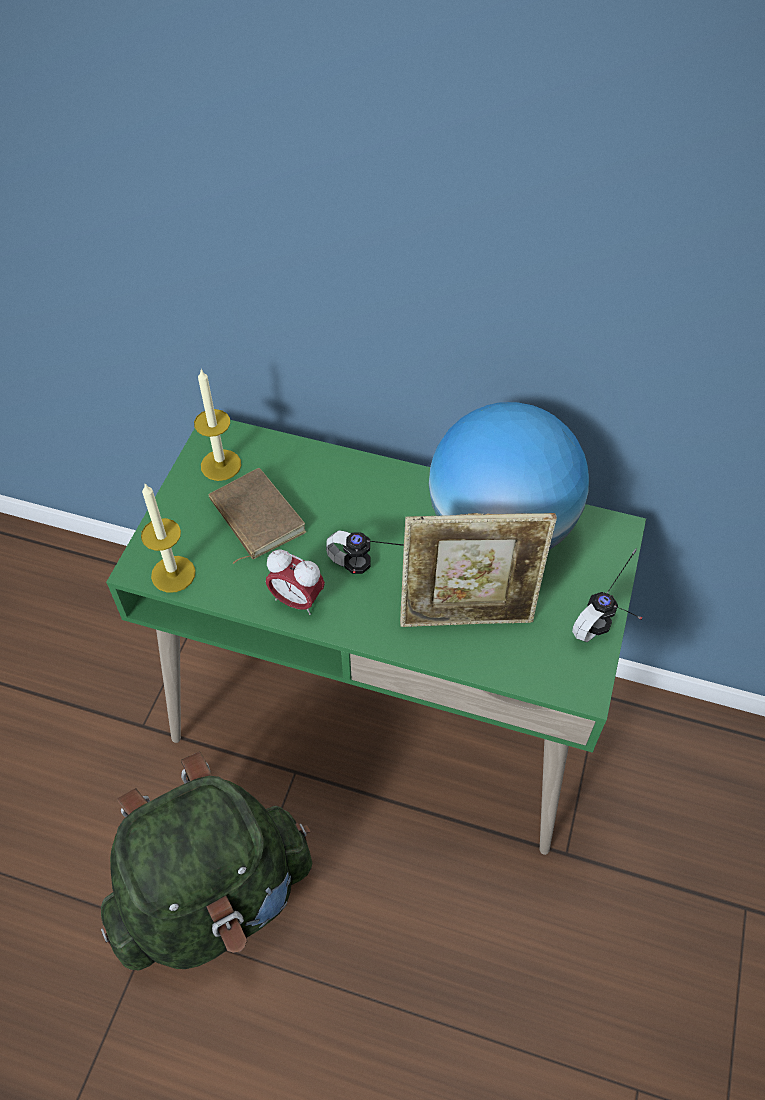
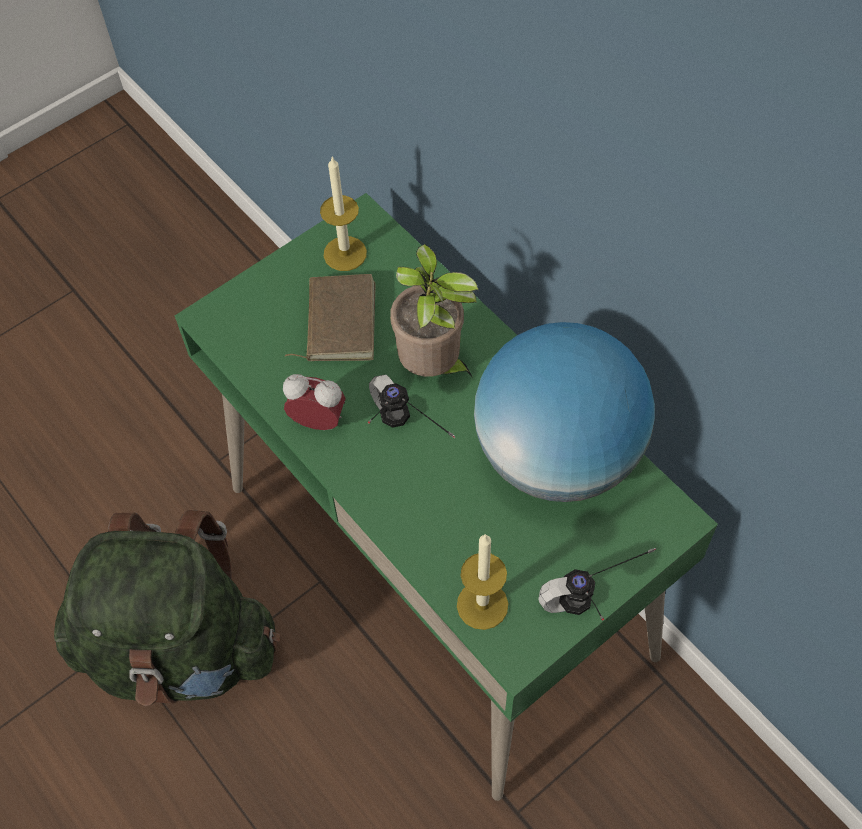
camera: 35 degrees right, 5 degrees up
(173, 574) = (232, 338): candle -> candle (482, 605)
(297, 600) = (318, 421): alarm clock -> alarm clock turned 135 degrees clockwise
(358, 514) = (433, 367): none -> potted plant
(467, 617) = (458, 523): picture frame -> none

